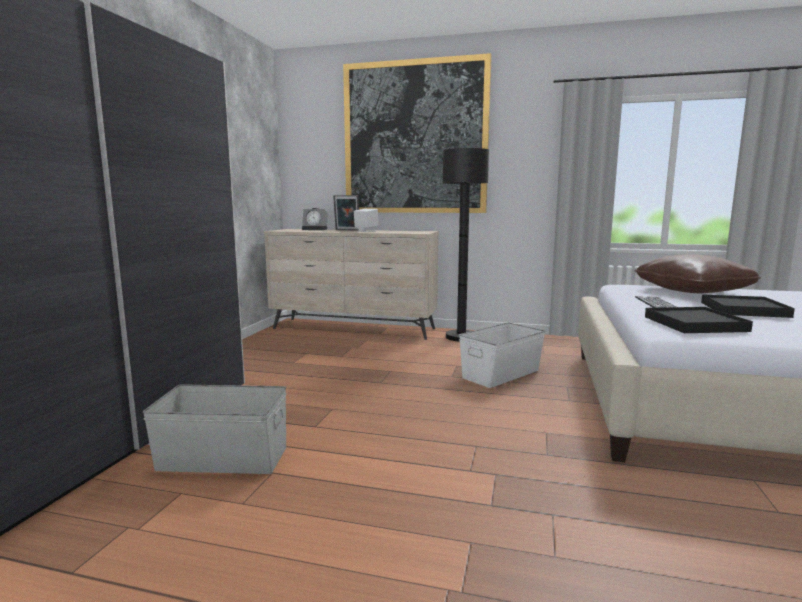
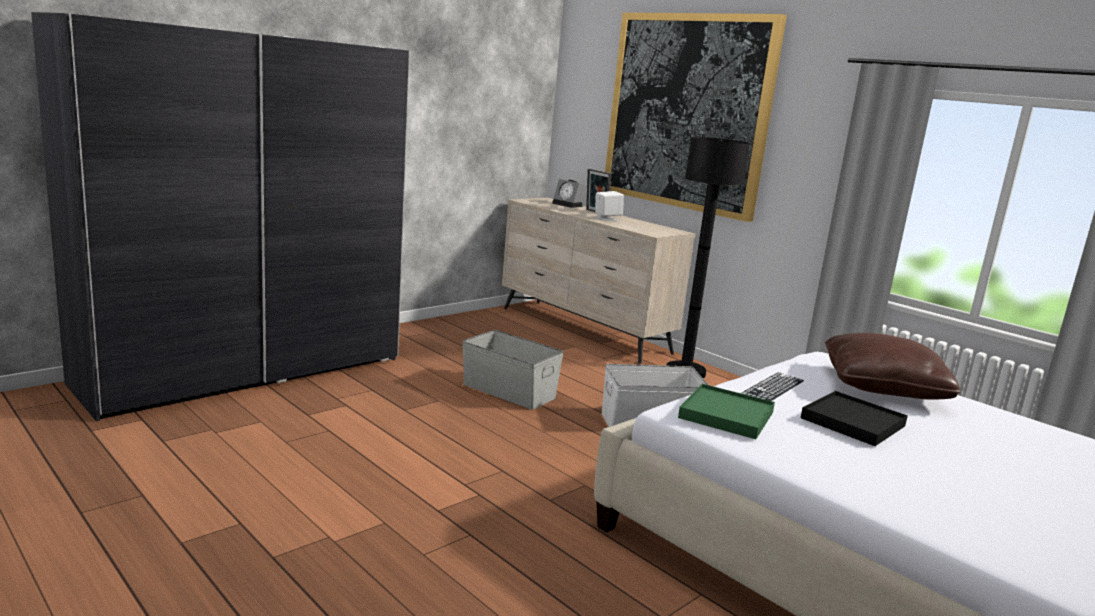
camera: 30 degrees right, 5 degrees up
(223, 458) = (312, 408): grey storage box -> grey storage box (509, 391)
(694, 324) = (726, 415): black tray -> green tray

